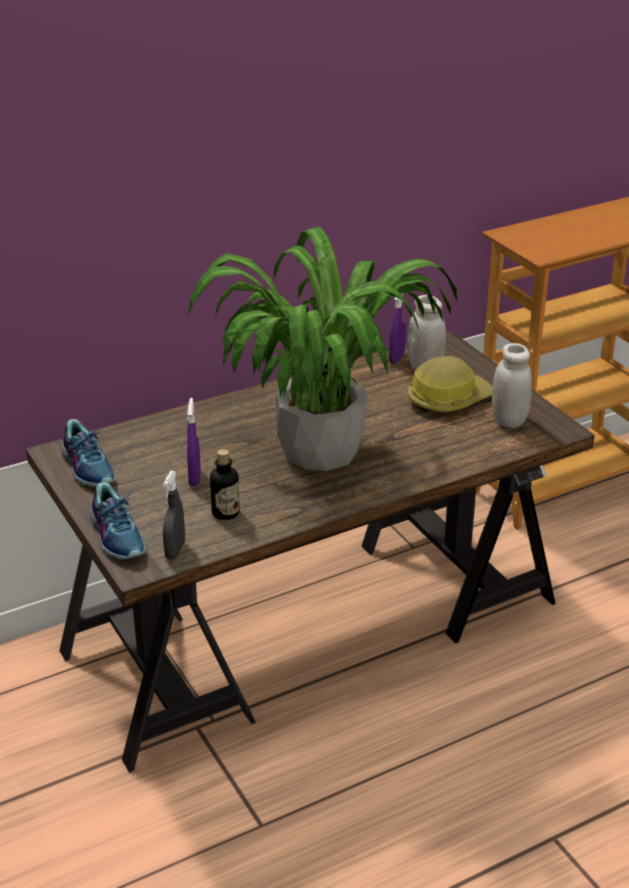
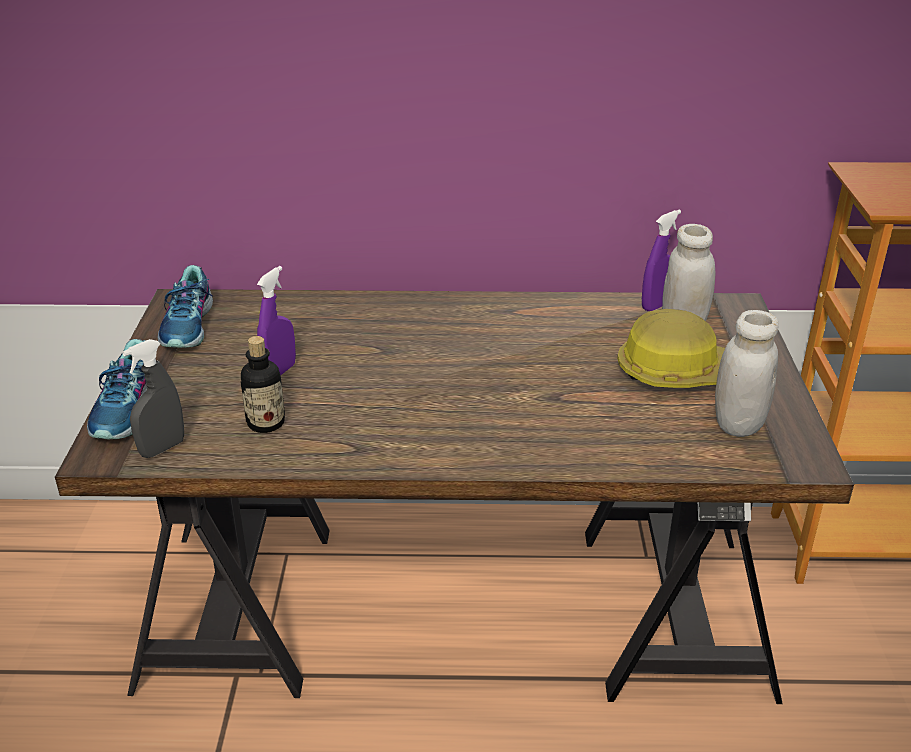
camera: 30 degrees right, 0 degrees up
(319, 451) = (449, 386): potted plant -> none

